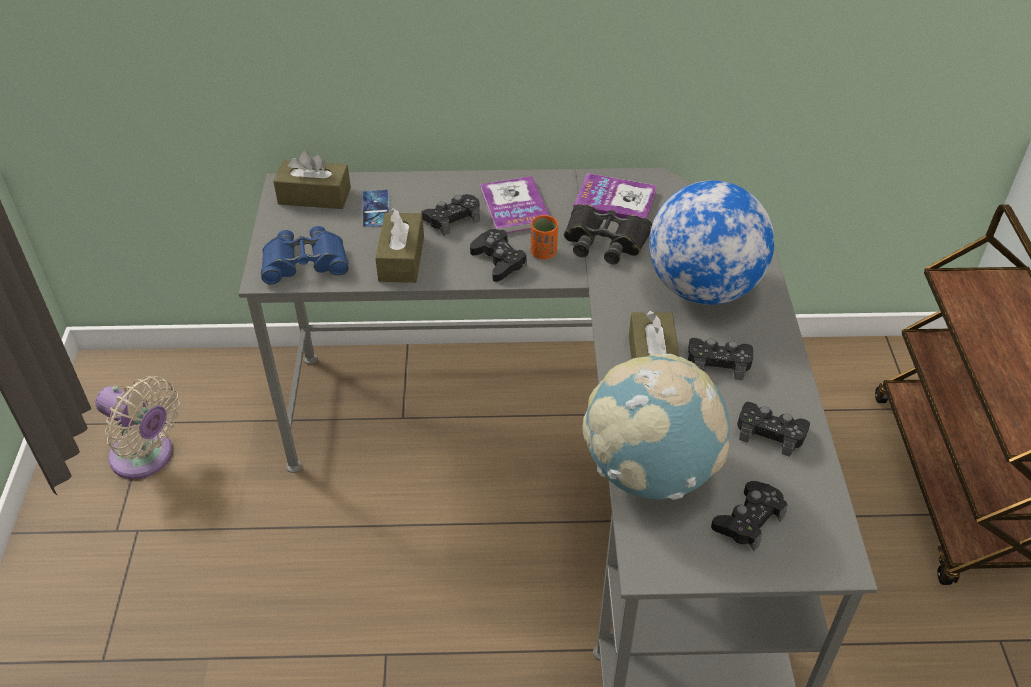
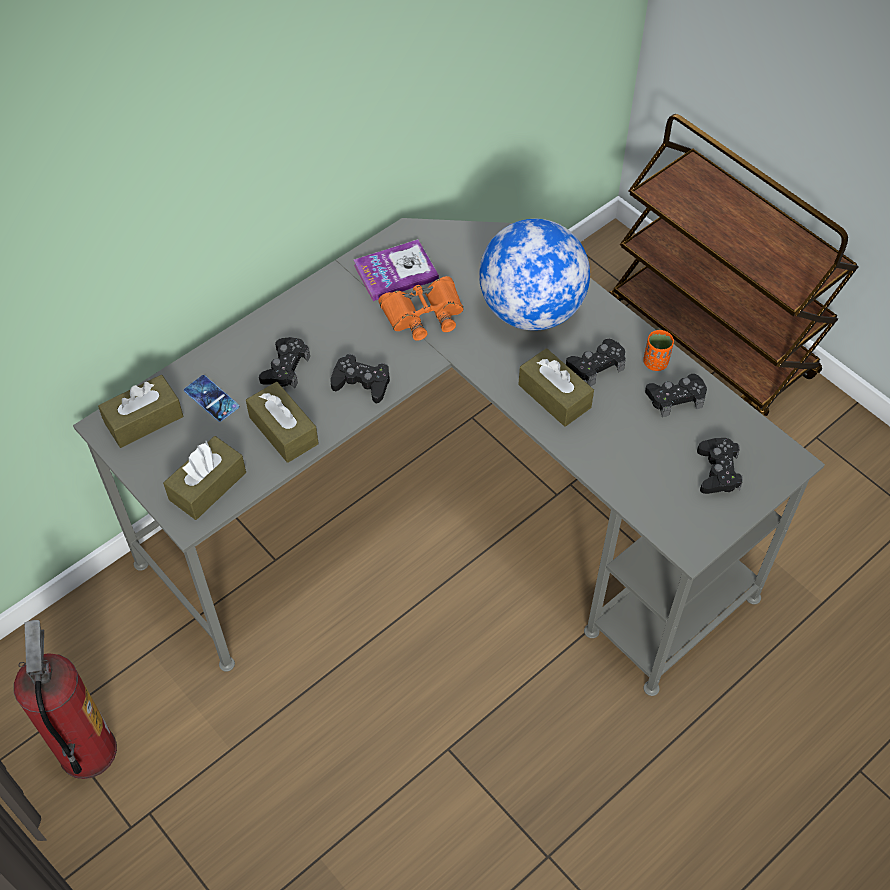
camera: 40 degrees left, 10 degrees up
(147, 457) = (87, 750): beige fan -> fire extinguisher
(305, 262) = (207, 486): blue binoculars -> brown tissue box
(515, 207) = (324, 326): book -> none
(543, 253) = (388, 353): orange cup -> orange cup (655, 362)
(605, 241) = (423, 314): black binoculars -> orange binoculars
(650, 471) = (629, 479): globe -> none

